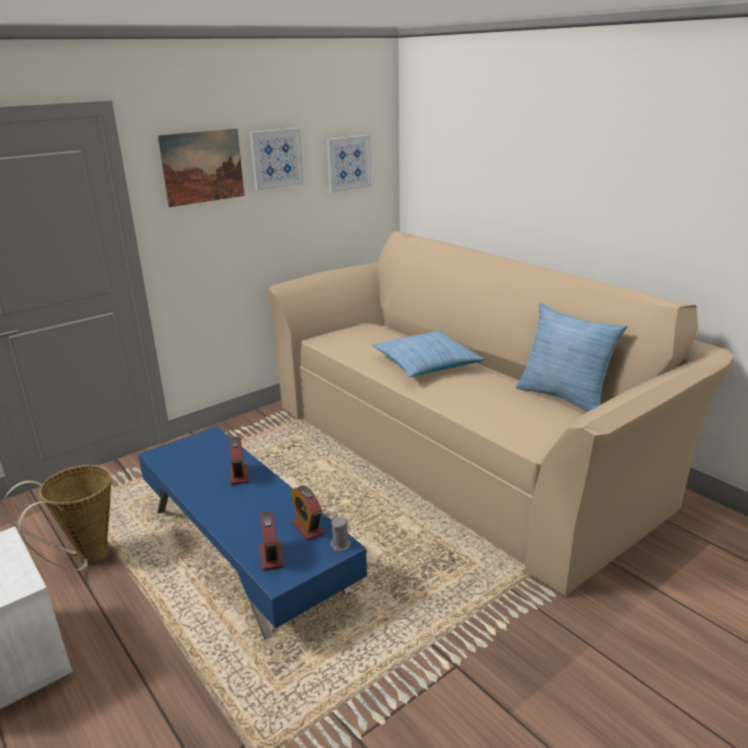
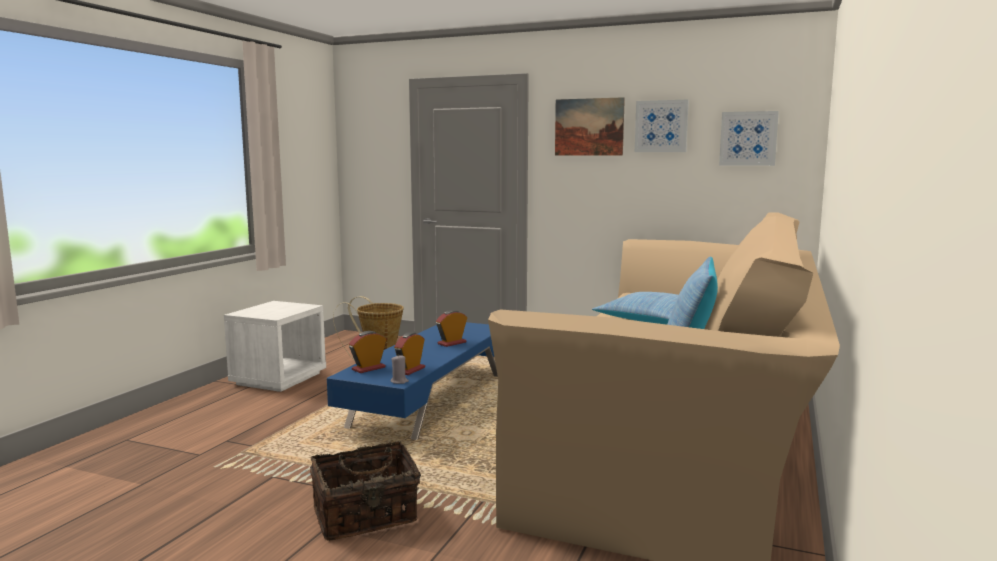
camera: 60 degrees right, 15 degrees down
(501, 676) = (366, 516): none -> basket

